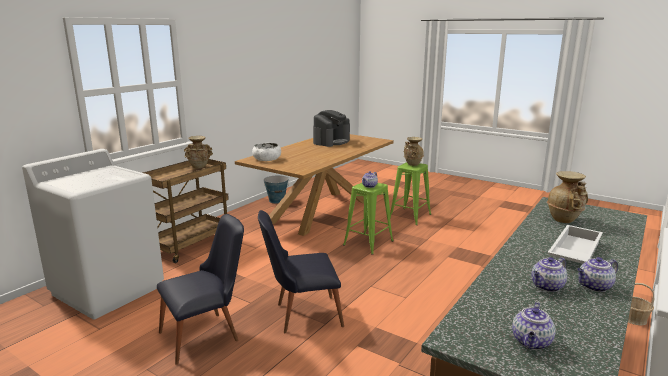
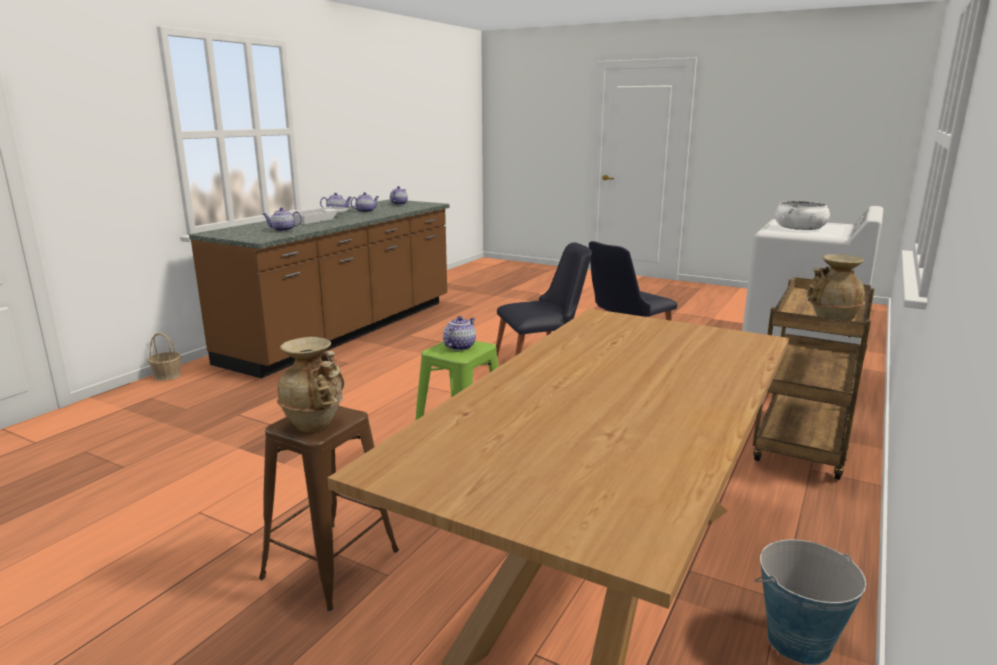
camera: 175 degrees right, 0 degrees up
(267, 159) = (720, 345): white bowl -> white bowl (799, 228)
(331, 141) = (604, 445): coffee machine -> none
(410, 216) = (330, 564): green stool -> brown stool
(565, 220) = (282, 230): beige vase -> teapot

